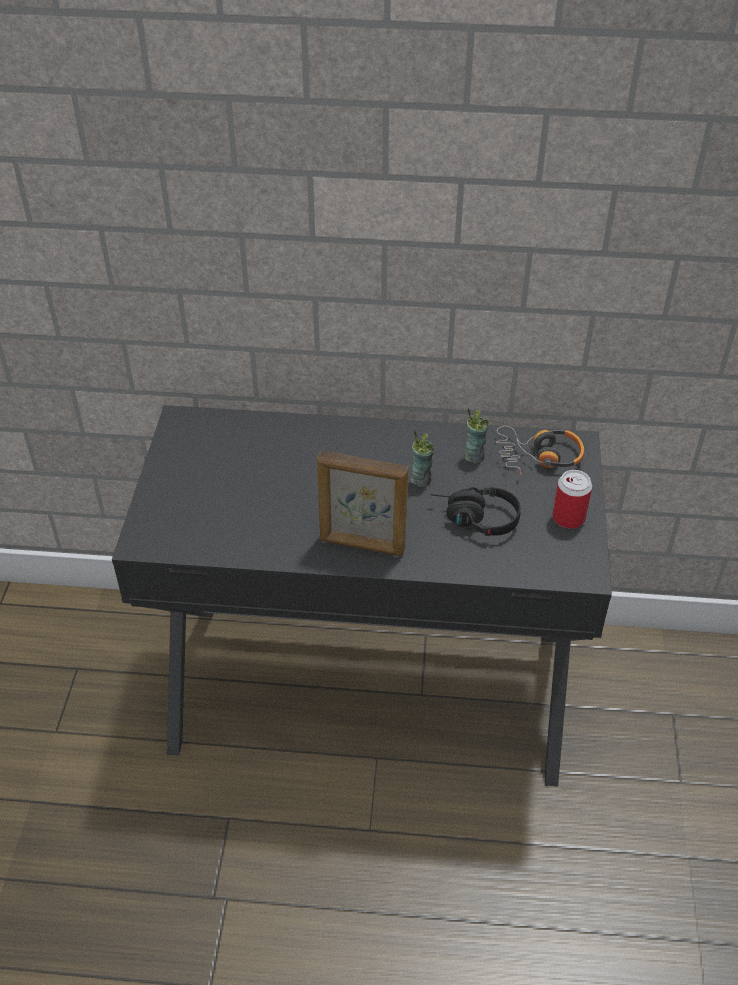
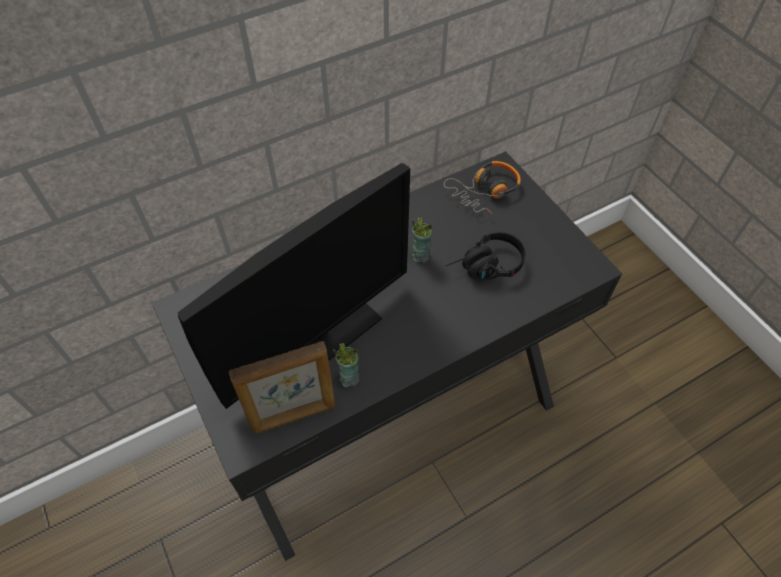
camera: 35 degrees left, 10 degrees up
(268, 496) = (315, 337): none -> monitor
(362, 545) = (425, 337): picture frame -> picture frame (294, 416)
(474, 456) = (441, 215): cup -> cup (349, 378)
(568, 518) = (545, 229): can -> none

